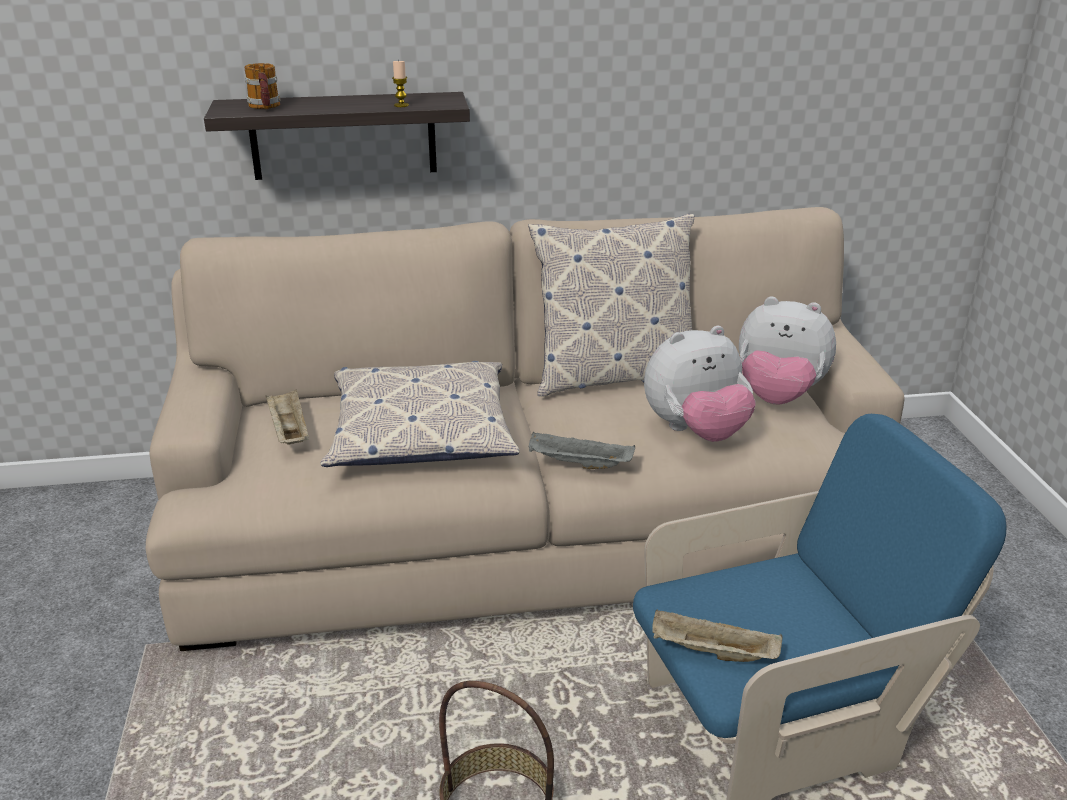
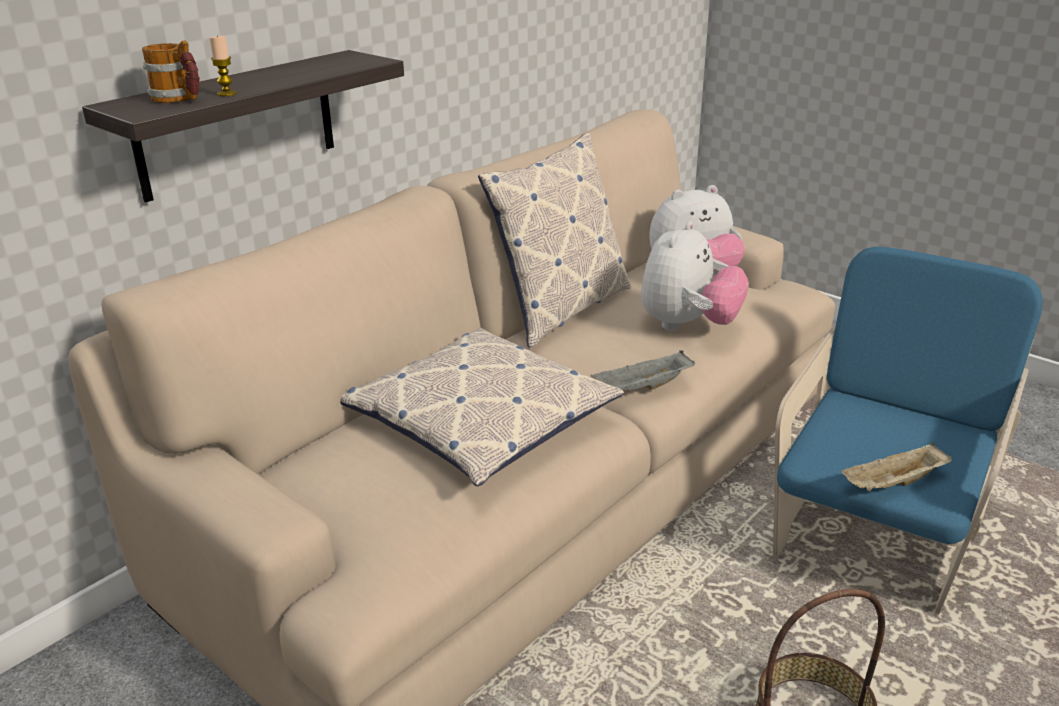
camera: 40 degrees left, 0 degrees up
(289, 431) = (355, 479): beige tray -> none
(401, 105) = (330, 70): candle -> candle (226, 94)

